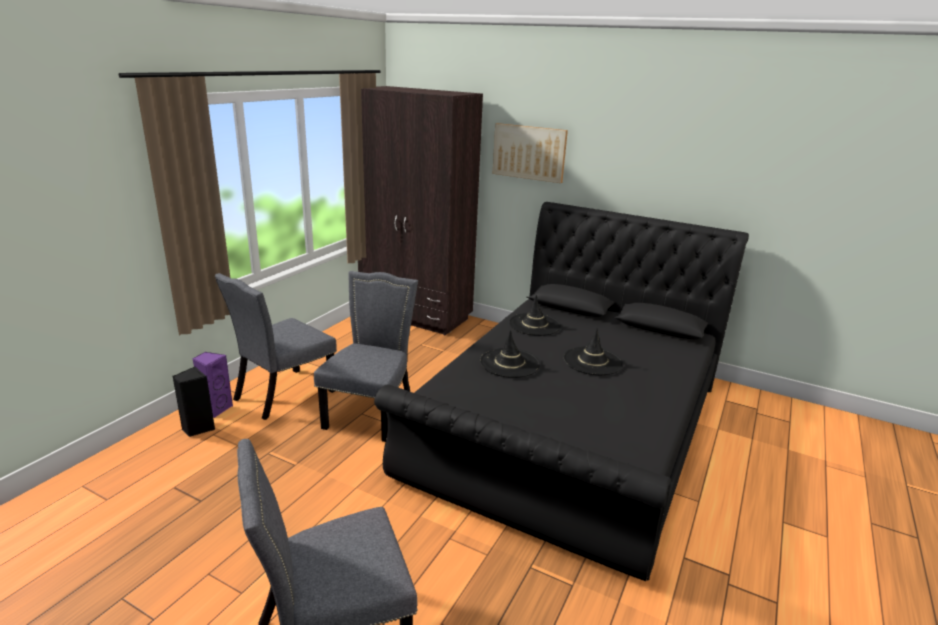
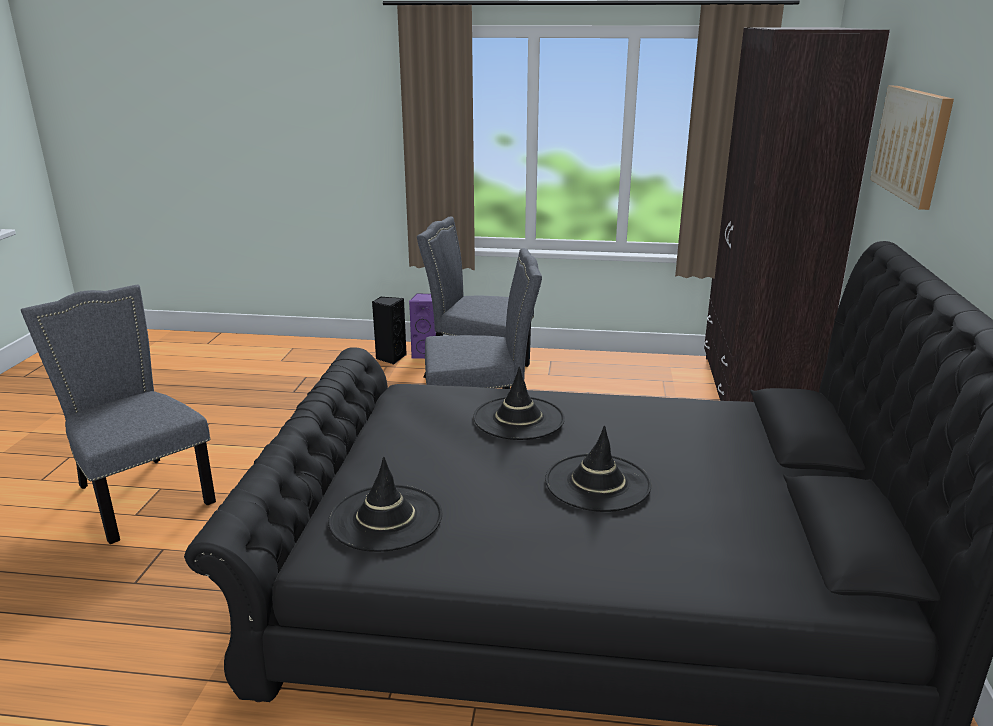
camera: 70 degrees right, 0 degrees up
(534, 325) = (678, 420): black hat -> black hat (385, 518)

